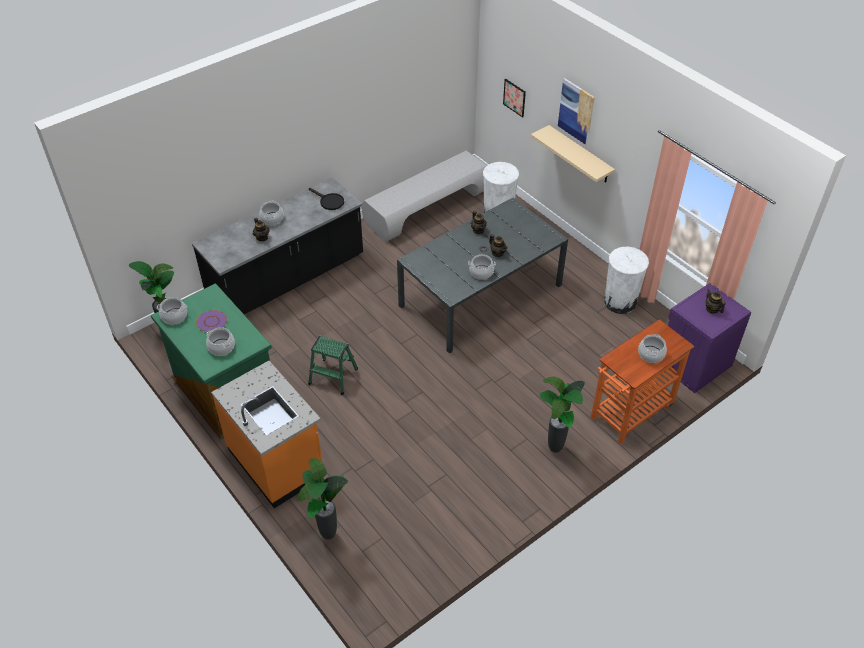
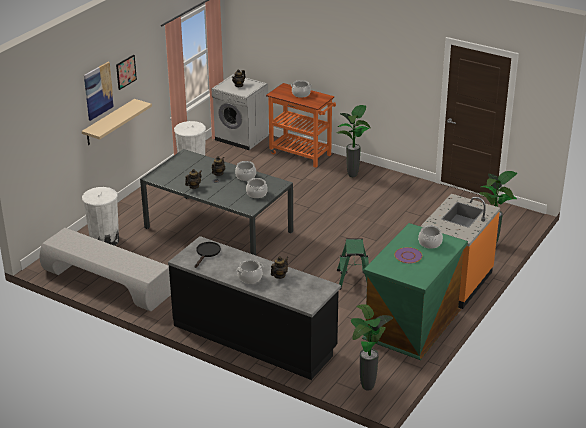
camera: 110 degrees left, 15 degrees down
(174, 316) = (417, 276): cooking pot -> cooking pot (256, 193)
(514, 97) = (47, 147): picture -> picture (126, 72)
(693, 364) = (241, 138): purple washing machine -> white washing machine

